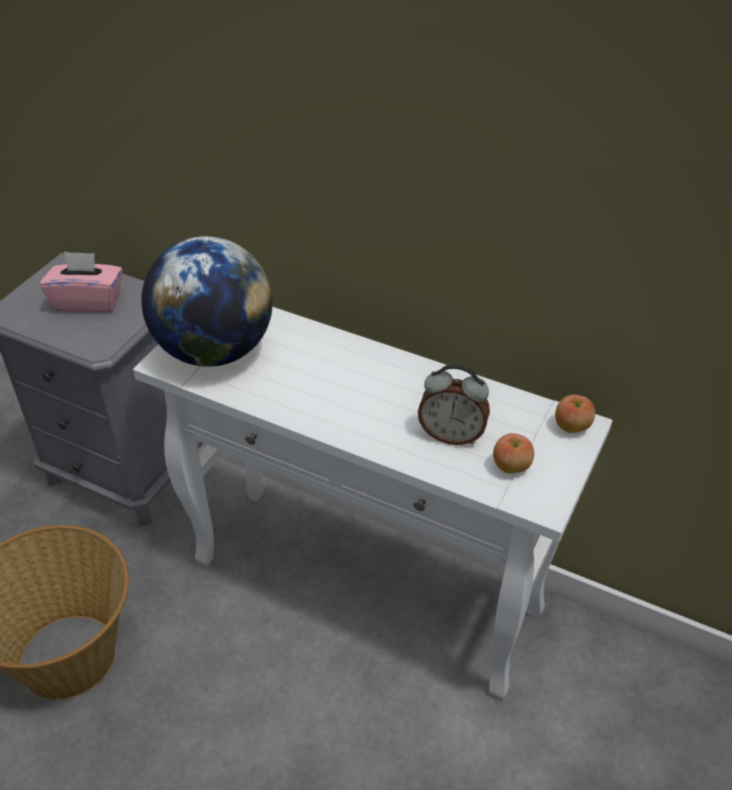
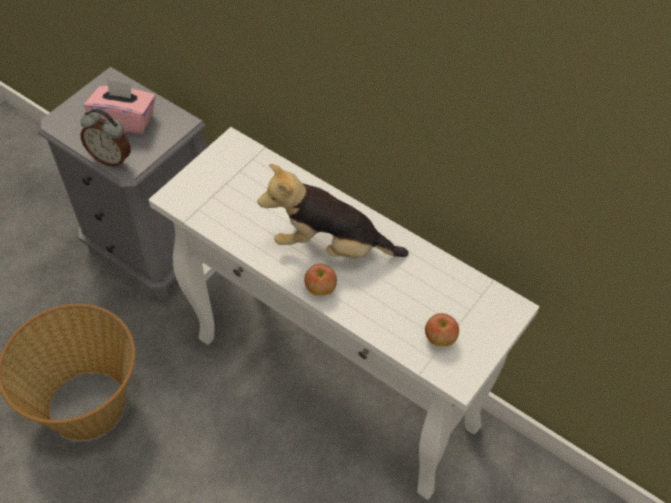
camera: 10 degrees right, 10 degrees up
(214, 350) = (218, 190): globe -> none
(360, 390) = (331, 246): none -> plush toy
(452, 435) = (398, 300): alarm clock -> alarm clock (111, 158)
(572, 427) = (502, 309): apple -> apple (320, 289)

